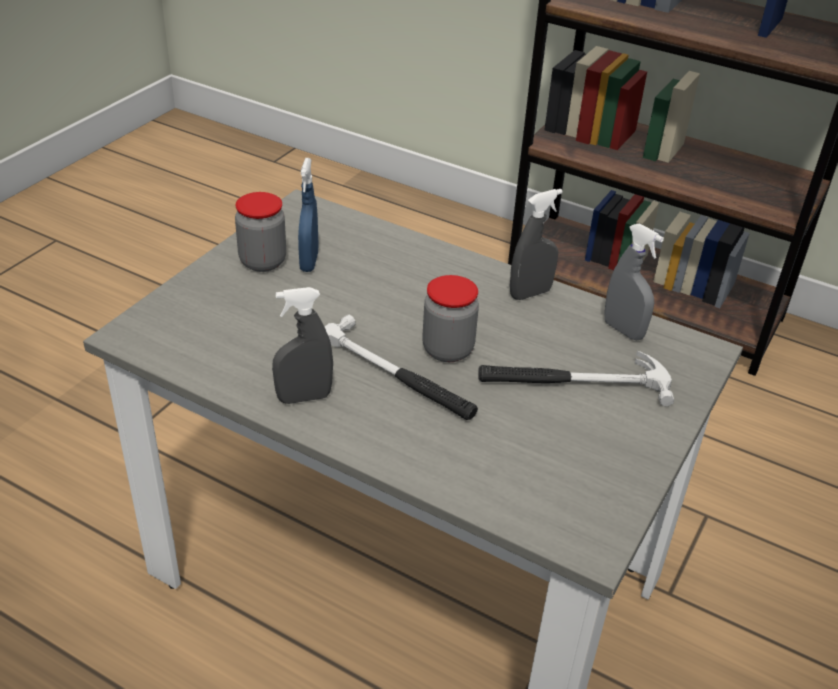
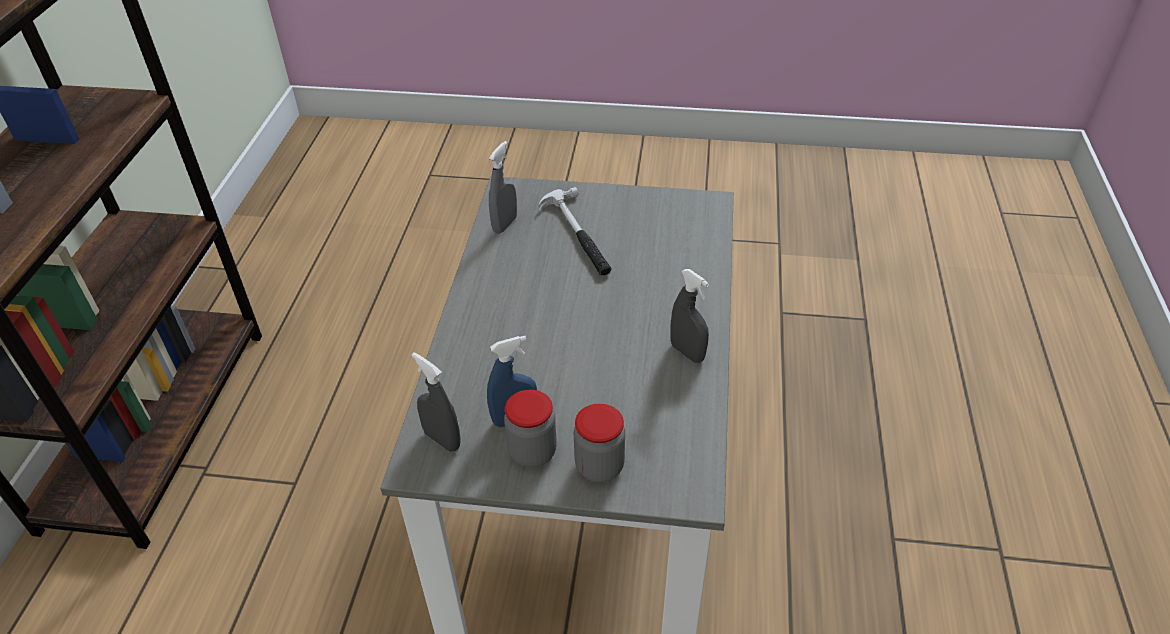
camera: 110 degrees left, 5 degrees up
(394, 377) = (632, 315): hammer -> none
(447, 350) = (583, 299): jar -> jar (599, 466)
(530, 293) = (485, 276): grey spray bottle -> grey spray bottle (442, 440)

